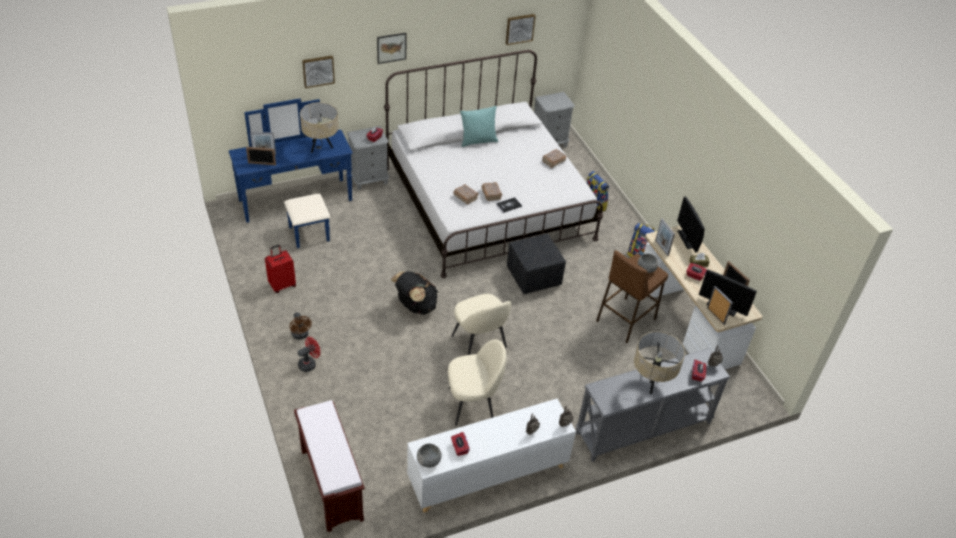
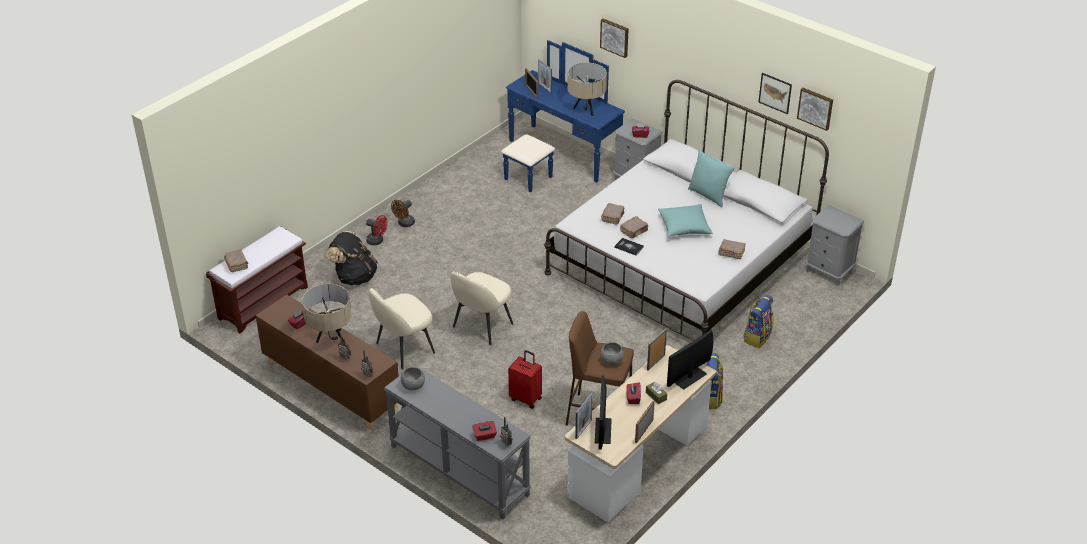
camera: 65 degrees right, 5 degrees down
(282, 285) = (453, 190): red suitcase -> red suitcase (526, 398)
(333, 465) = (237, 264): none -> brown book
(391, 48) = (682, 52): picture -> picture (775, 93)
(415, 306) = (494, 271): black backpack -> black backpack (354, 276)
(428, 461) = (275, 311): grey bowl -> grey bowl (413, 385)
(473, 404) = (403, 348): beige chair -> beige chair turned 90 degrees clockwise
(487, 475) = (331, 385): white cabinet -> brown cabinet
(506, 169) = (684, 227): none -> turquoise pillow
(533, 277) = (601, 331): black ottoman -> none
(650, 383) = (448, 406): beige table lamp -> beige table lamp (330, 339)

